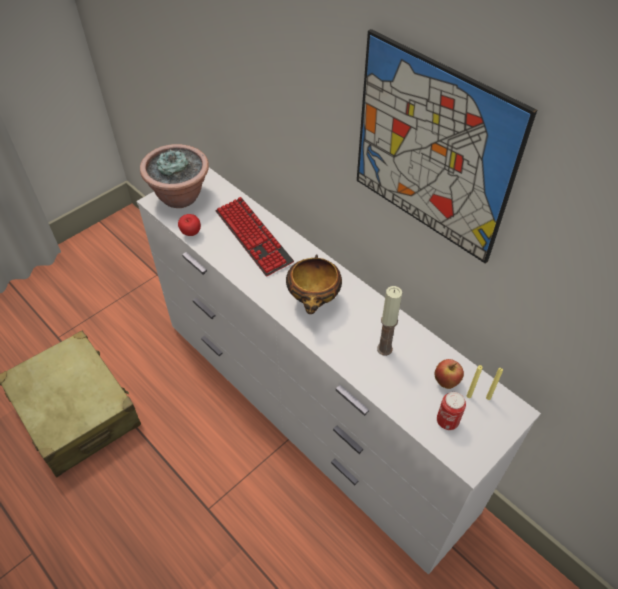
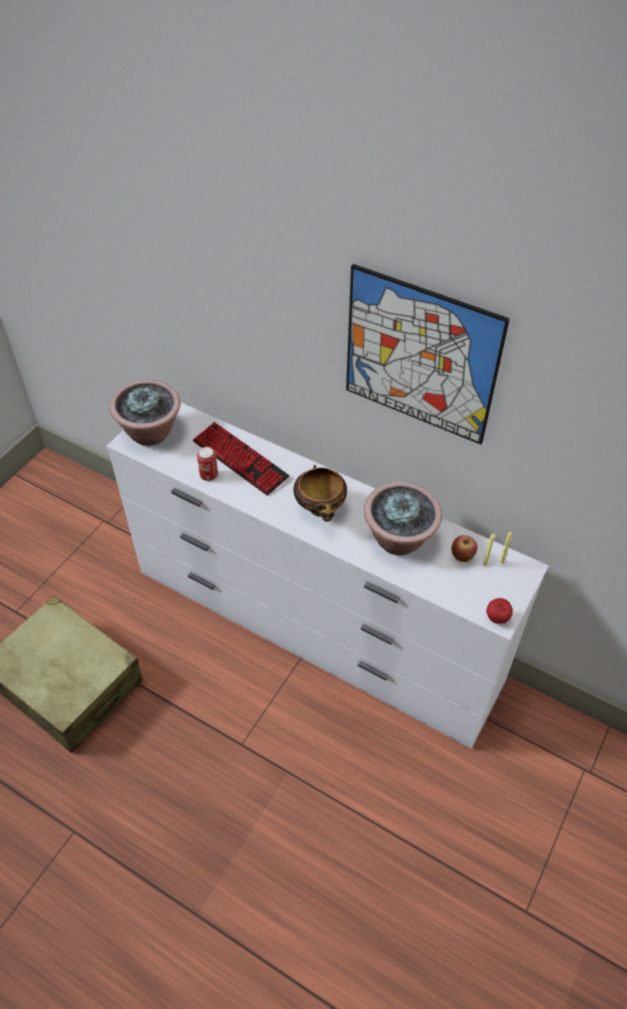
camera: 15 degrees left, 0 degrees up
(191, 234) = (177, 469): apple -> apple (497, 619)
(384, 349) = (399, 539): candle -> potted plant
(447, 421) = (472, 590): can -> can (209, 475)

